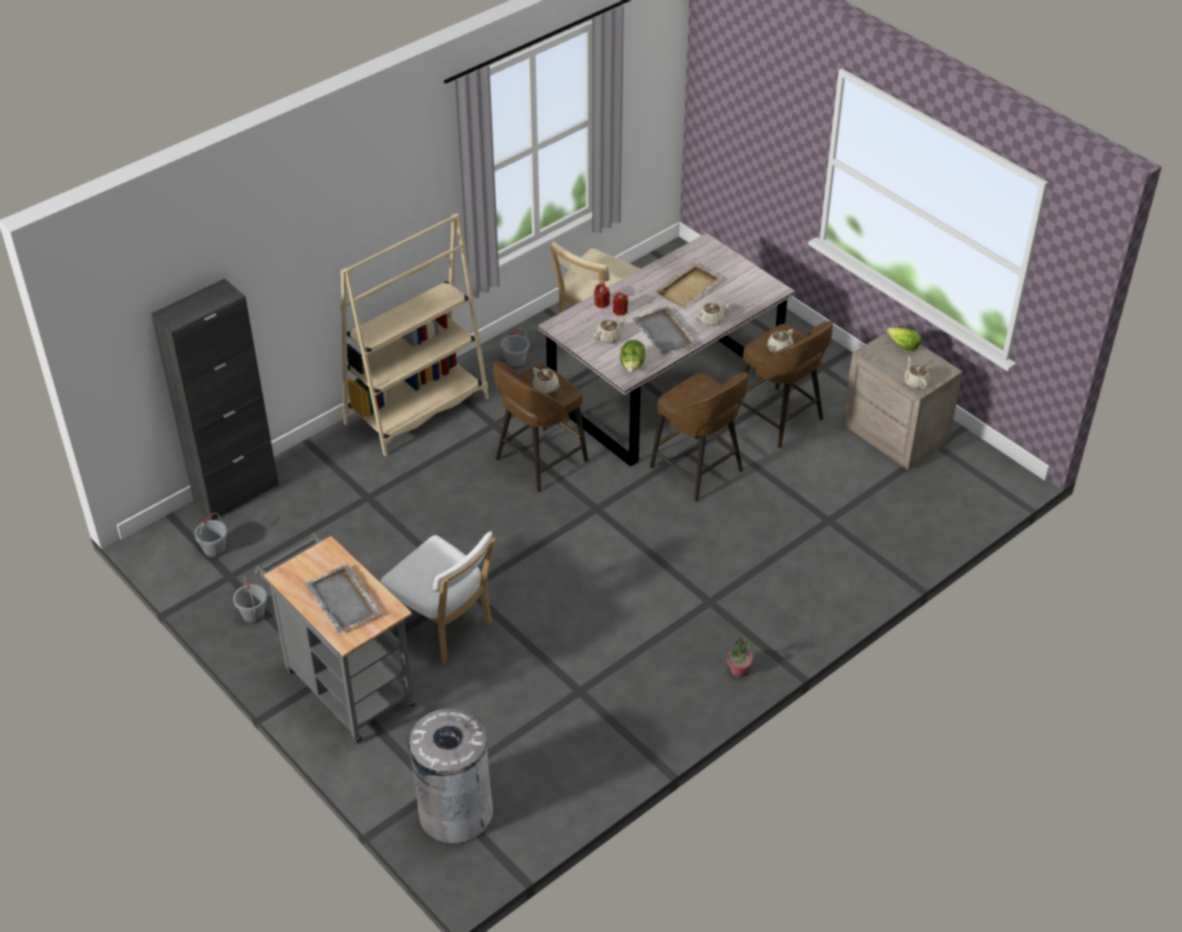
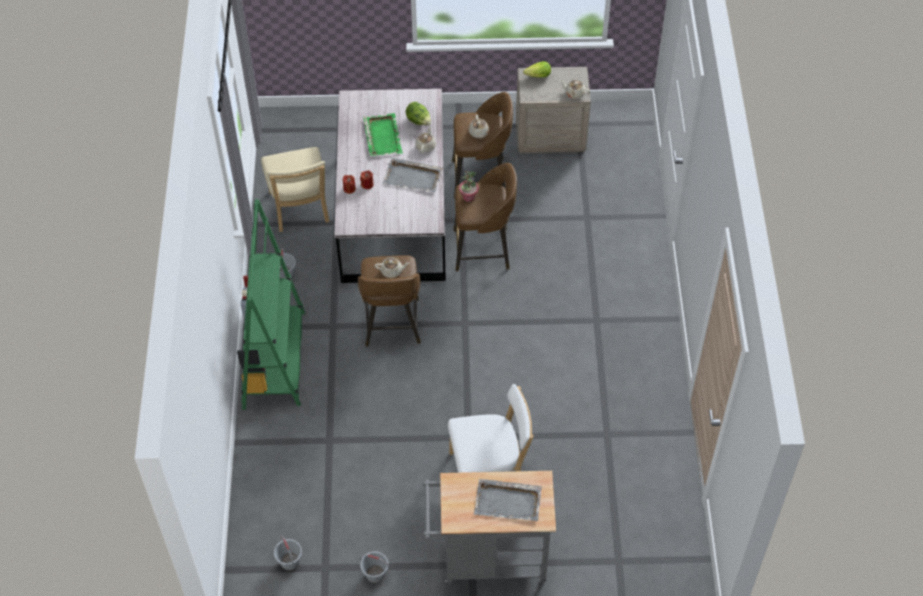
camera: 50 degrees left, 10 degrees up
(236, 493) = (246, 516): black cabinet -> none
(417, 411) = (274, 359): beige bookcase -> green bookcase
(455, 811) = (644, 561): grey trash can -> none
(609, 337) = (386, 206): beige teapot -> none
(632, 366) = (426, 214): lettuce -> lettuce (418, 121)
(688, 288) = (382, 136): beige tray -> green tray
(738, 671) = (662, 344): potted plant -> potted plant (468, 197)

